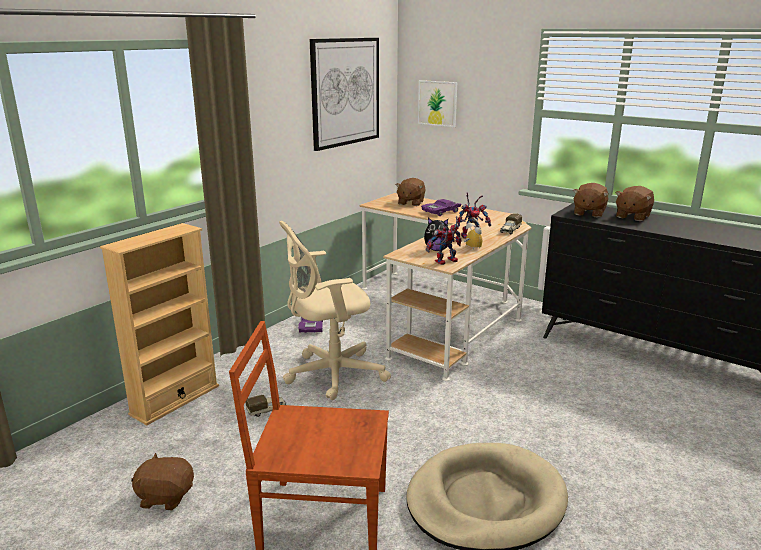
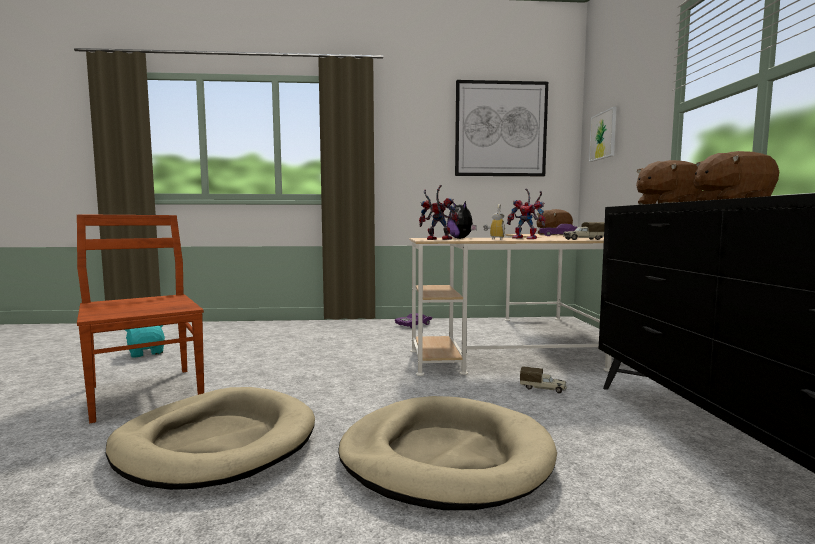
camera: 50 degrees right, 15 degrees down
(165, 497) = (147, 353): brown plush toy -> turquoise plush toy
(175, 400) = (261, 327): beige bookcase -> none
(267, 410) = (278, 344): toy truck -> toy truck (543, 388)
(330, 374) = (355, 344): beige office chair -> none
(582, 427) = (445, 457): none -> beige dog bed

